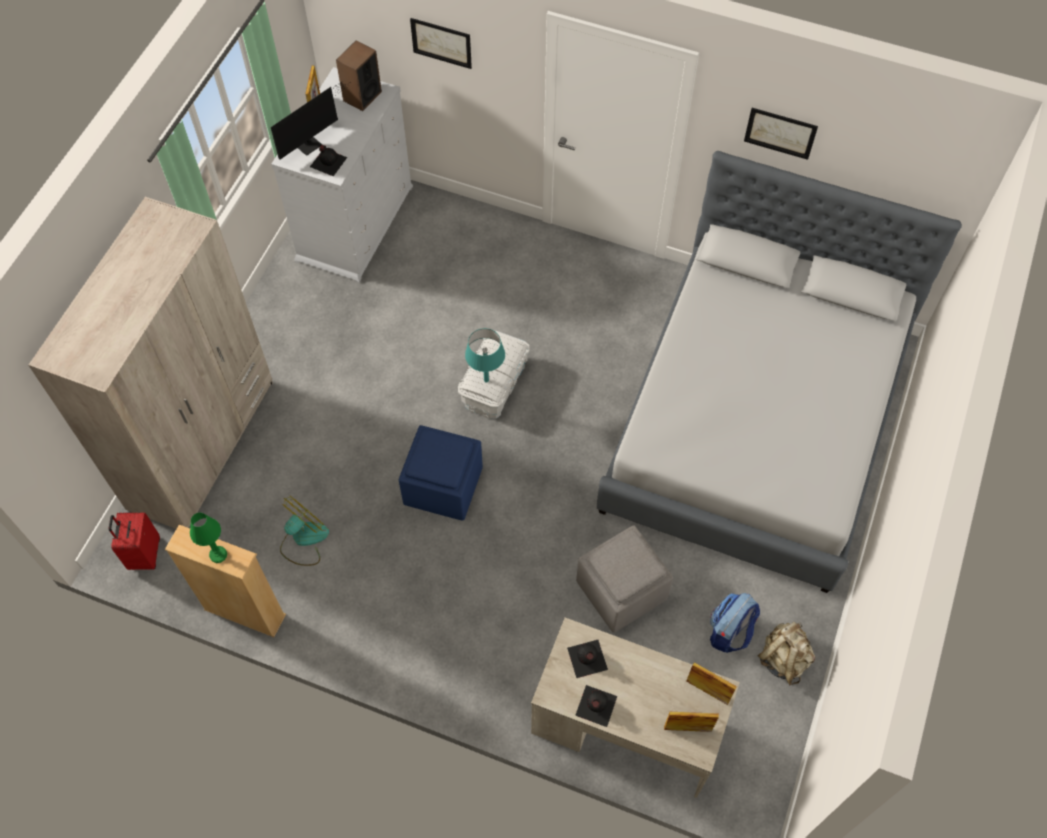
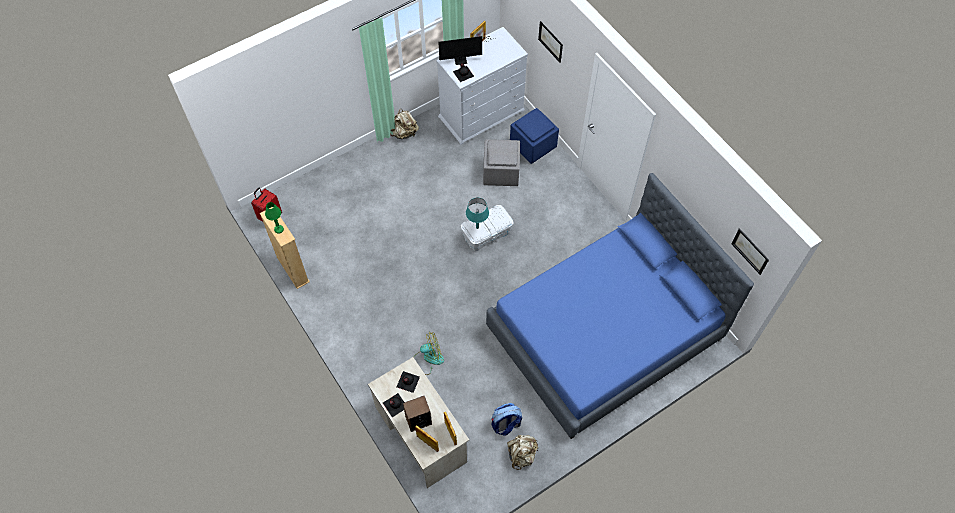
camera: 35 degrees right, 0 degrees up
(202, 444) = (331, 181): beige wardrobe -> none
(263, 311) = (404, 133): none -> beige backpack
(303, 540) = (342, 253): fan -> fan (428, 358)
(362, 96) = (505, 49): speaker -> speaker (418, 420)
(443, 485) = (424, 267): blue ottoman -> blue ottoman (533, 145)
(622, 591) = (469, 371): grey ottoman -> grey ottoman (501, 172)
(755, 422) = (604, 333): grey bed -> blue bed
(780, 133) = (684, 181): picture -> picture (750, 251)

